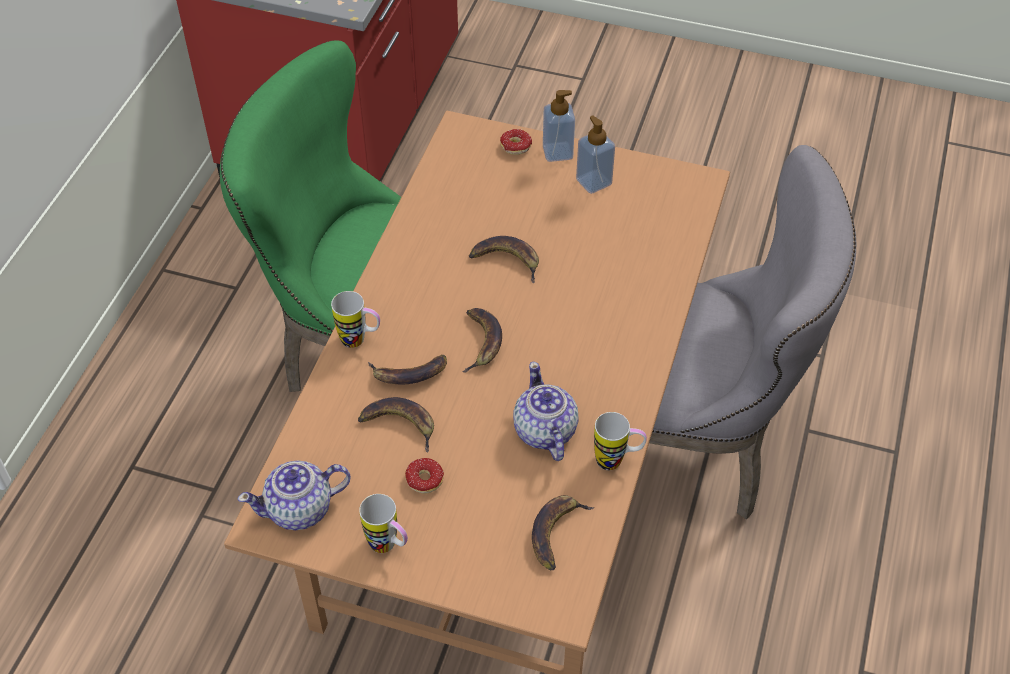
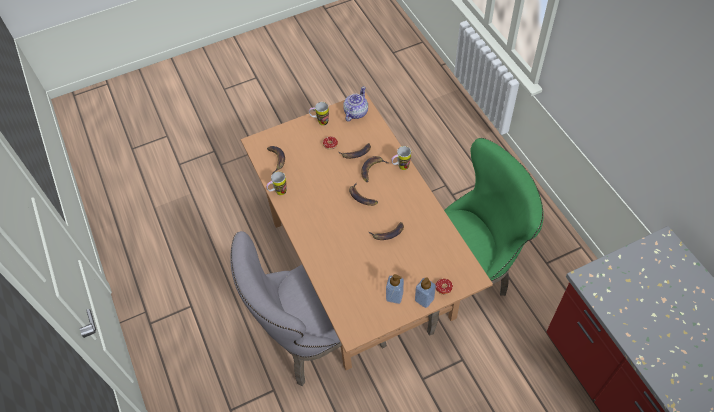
camera: 140 degrees right, 5 degrees up
(544, 432) = (310, 184): teapot -> none

